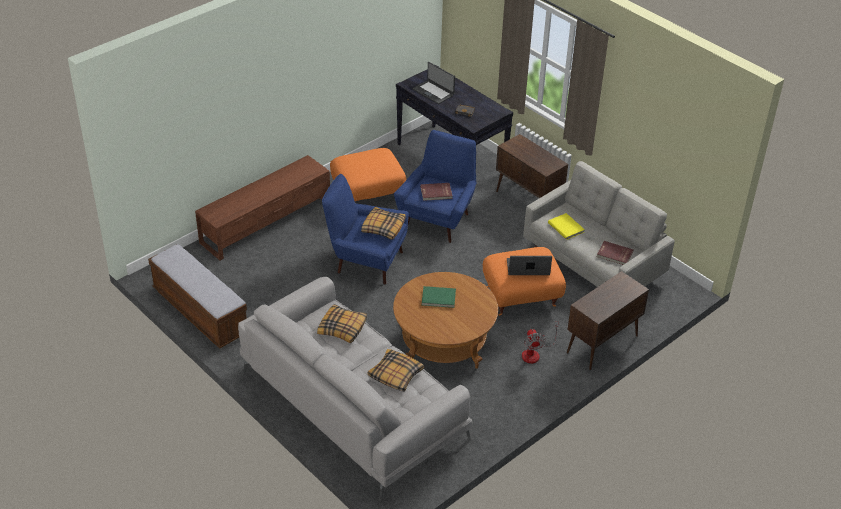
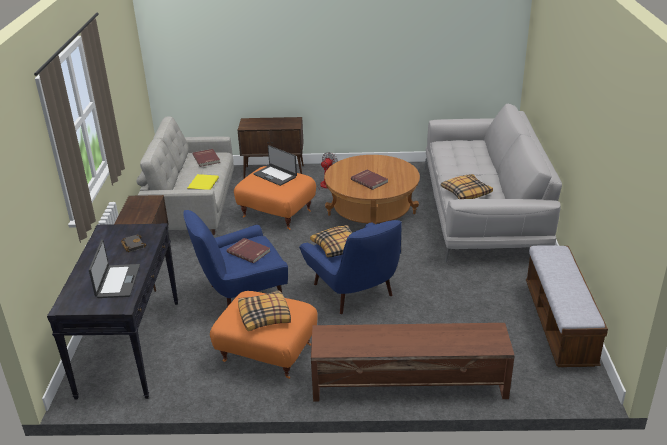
camera: 135 degrees left, 10 degrees down
(395, 375) = (458, 158): pillow -> pillow (265, 316)
(438, 298) = (370, 180): green book -> red book

